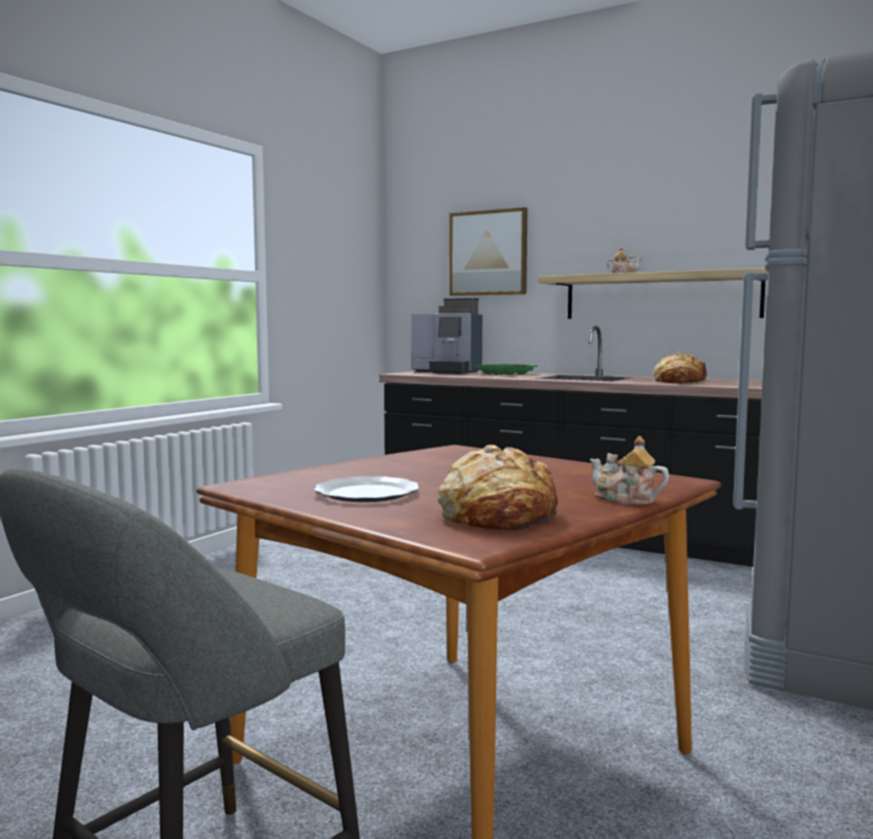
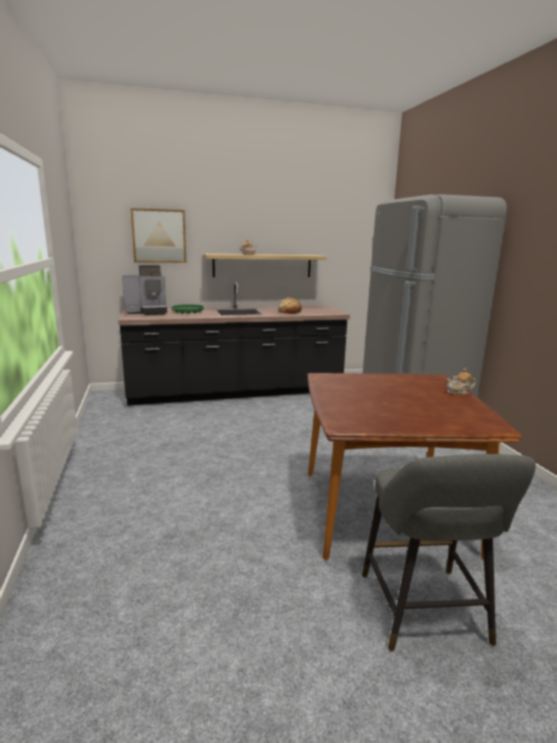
camera: 45 degrees left, 10 degrees up
(367, 493) = (395, 414): plate -> none
(497, 515) = (461, 412): bread -> none

